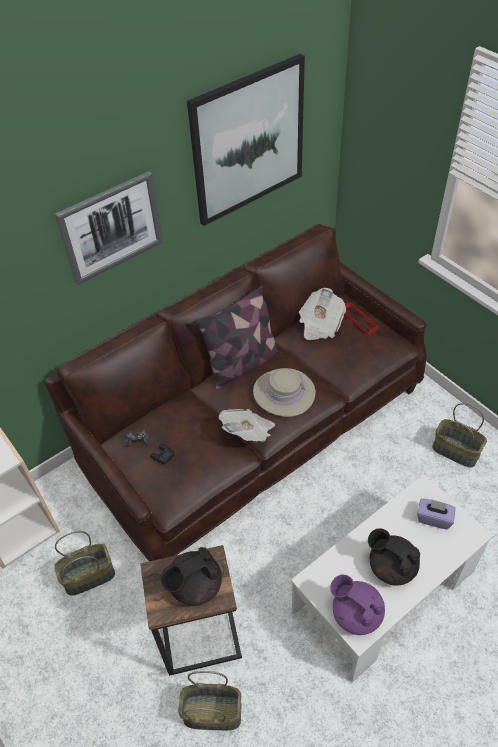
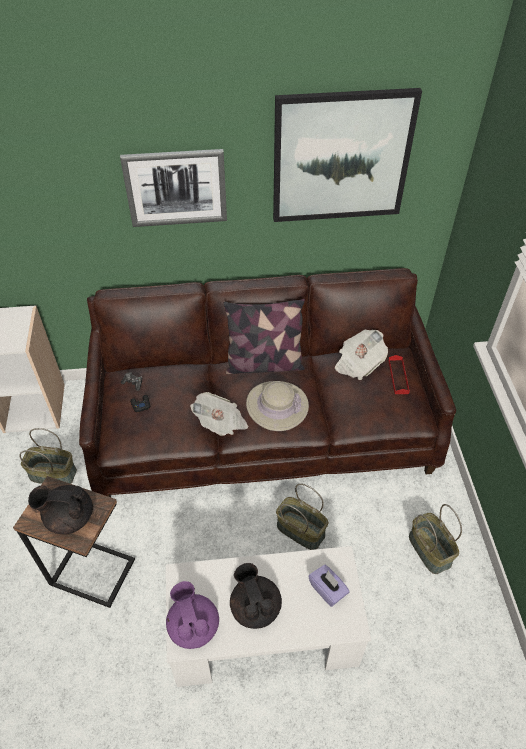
camera: 30 degrees right, 0 degrees up
(213, 712) = (57, 634): basket -> basket (301, 530)

